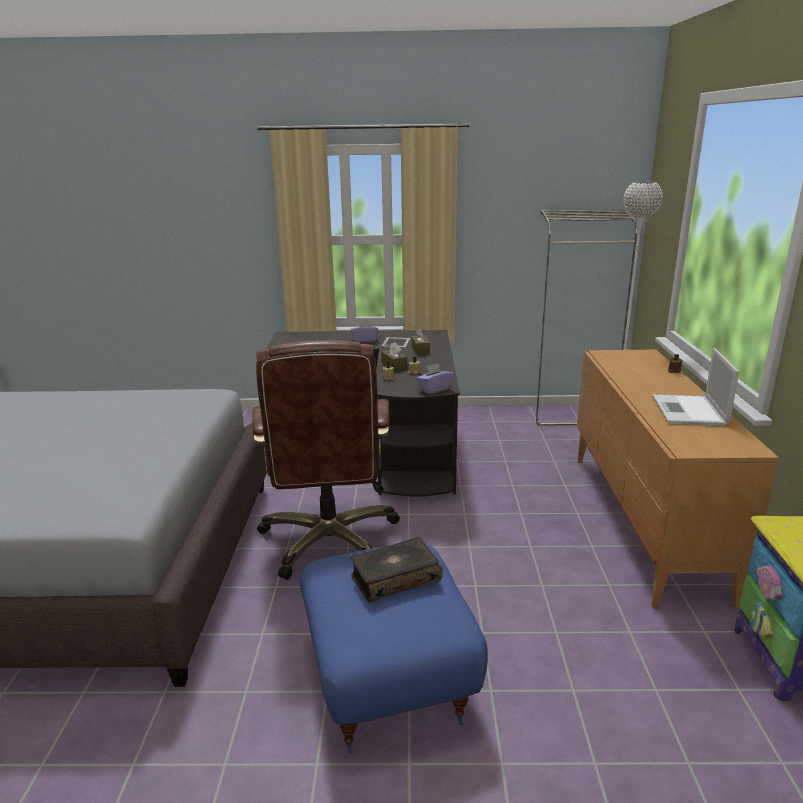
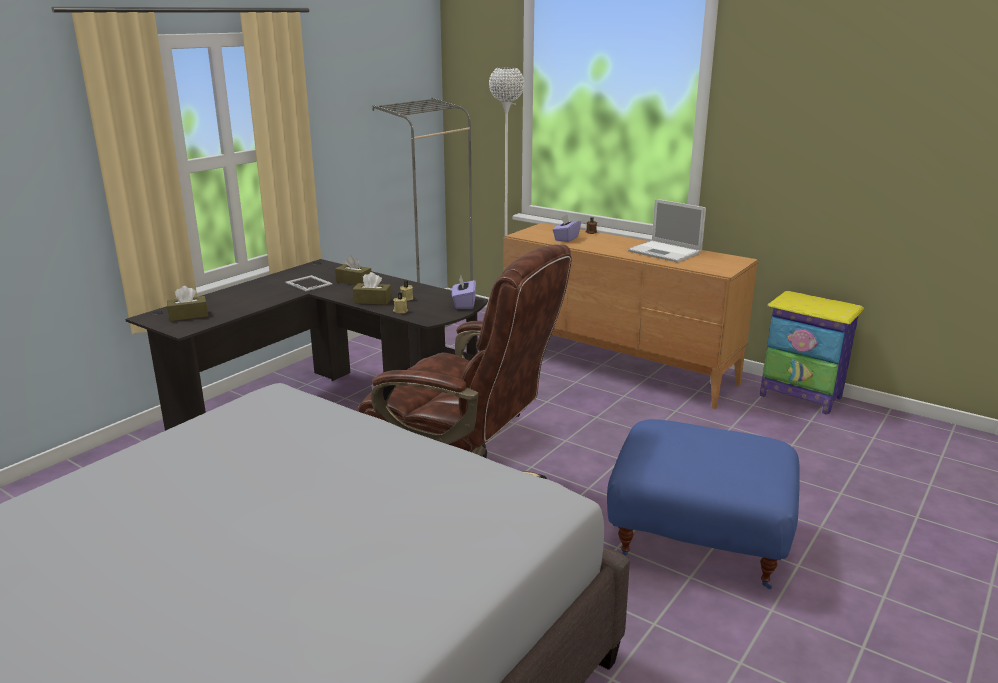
camera: 55 degrees left, 0 degrees up
(298, 340) = (188, 315): none -> brown tissue box
(364, 340) = (268, 291): purple tissue box -> purple tissue box (566, 239)
(395, 578) = (696, 442): book -> none

